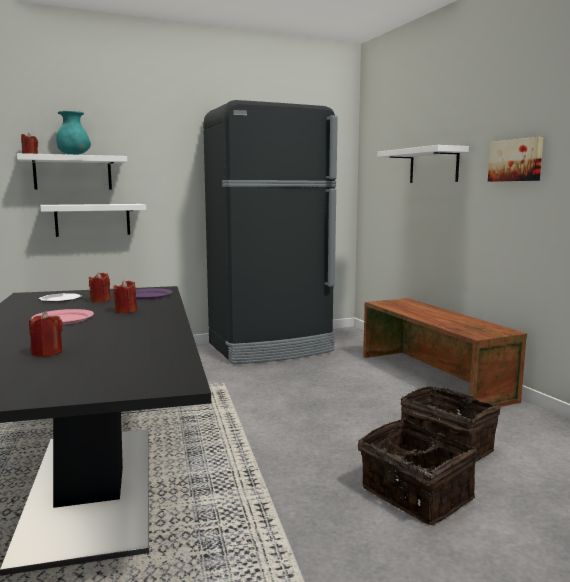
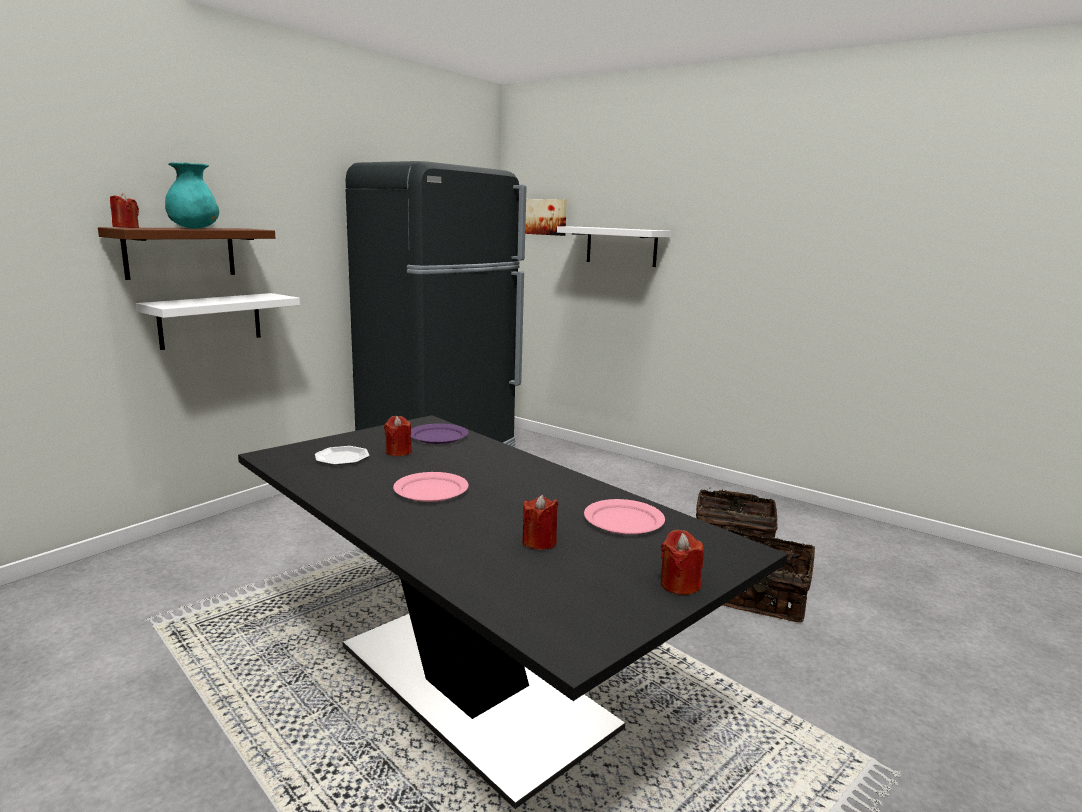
camera: 30 degrees left, 5 degrees up
(73, 173) = (180, 252): white shelf -> brown shelf
(126, 311) = (472, 465): red candle -> red candle (679, 585)
(139, 352) = (624, 521): none -> pink plate
(434, 377) = (642, 473): brown bench -> none
(516, 160) = (731, 252): picture -> picture (544, 217)

